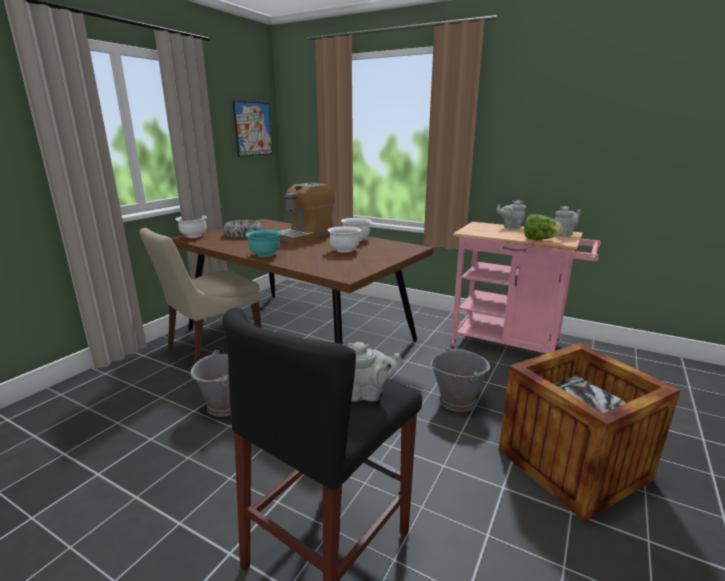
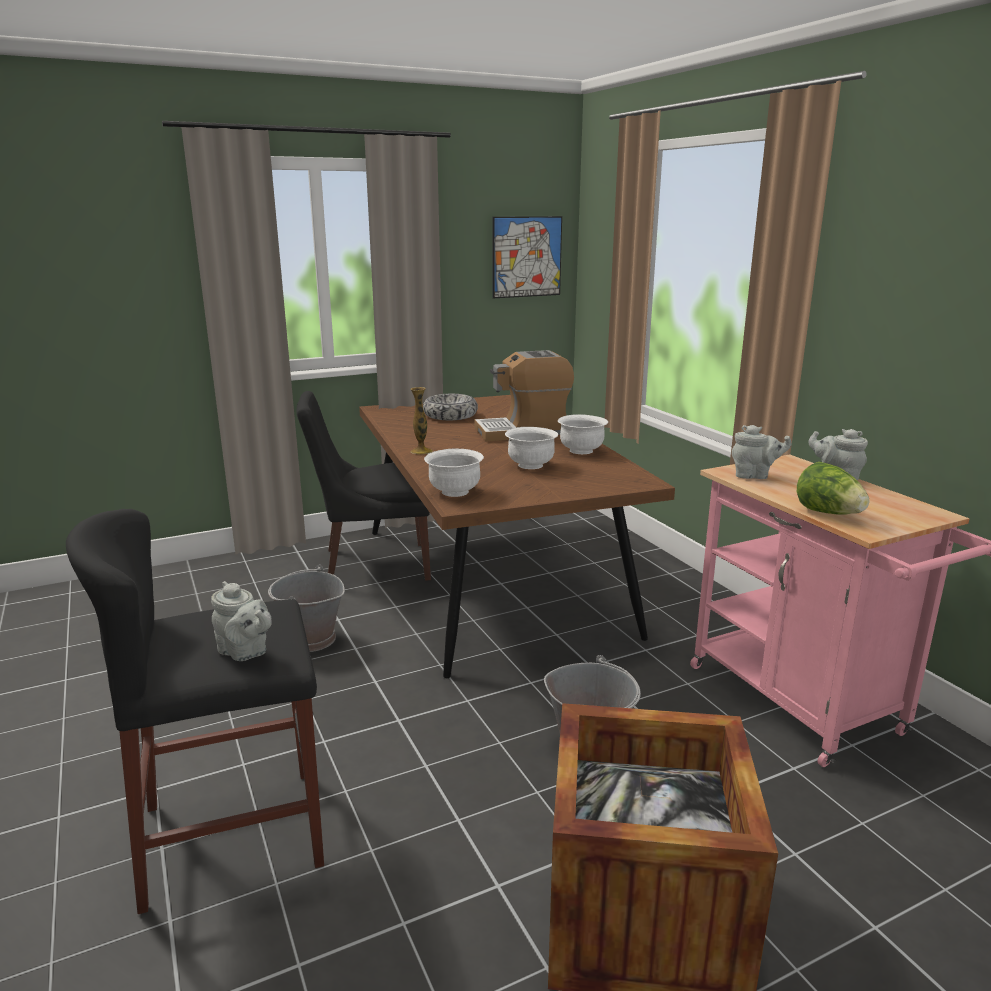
camera: 35 degrees right, 0 degrees up
(193, 236) = (392, 408): white bowl -> white bowl (454, 492)
(212, 348) = (372, 565): beige chair -> black chair
(264, 255) = (421, 451): turquoise bowl -> vase
(564, 234) = (908, 514): grey teapot -> grey teapot (754, 476)

